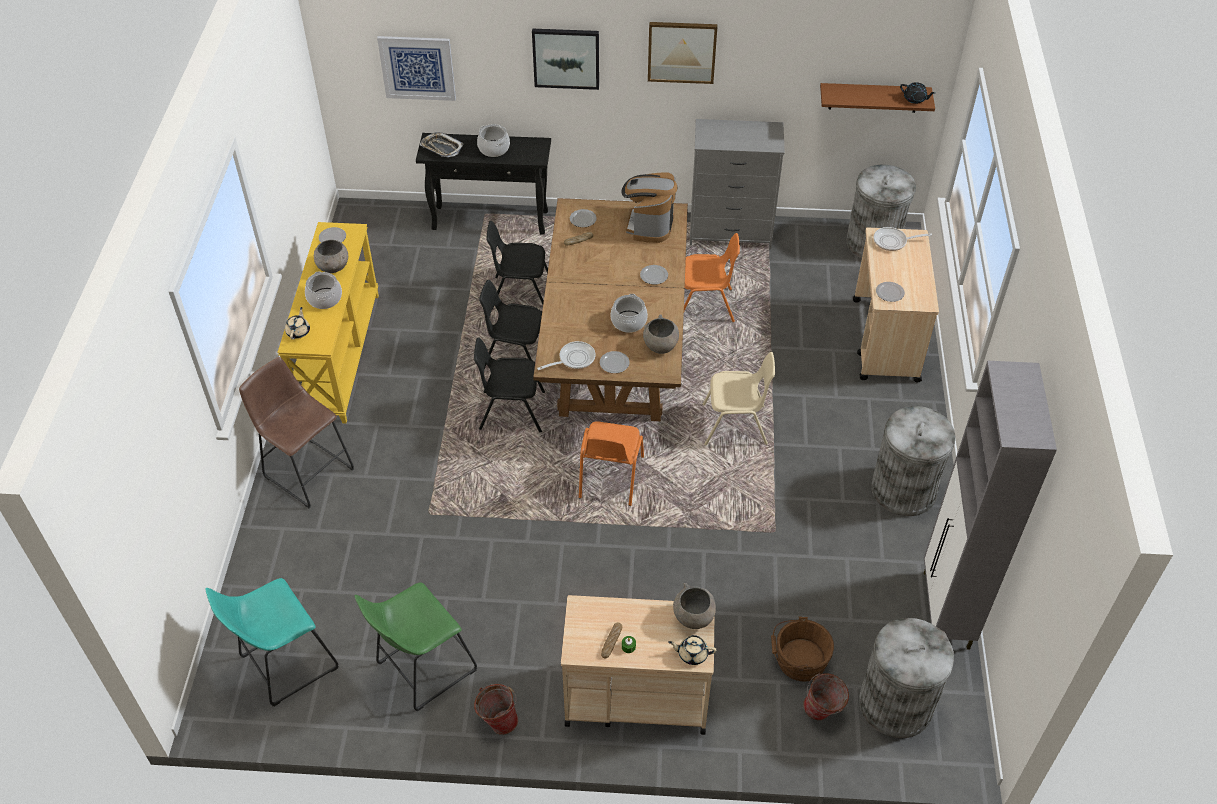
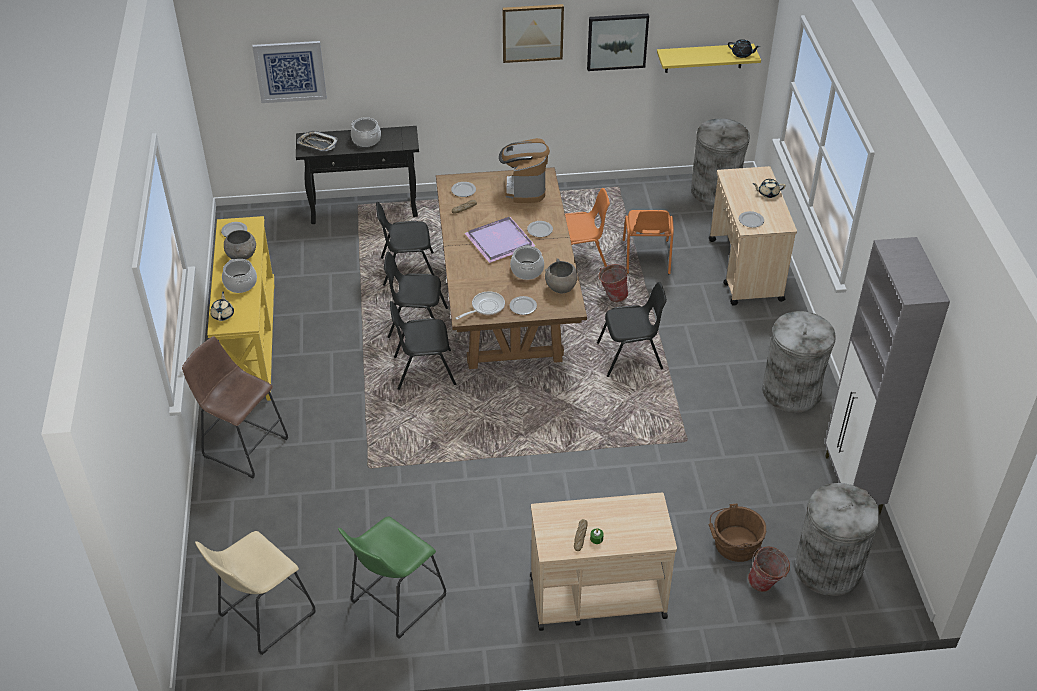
camera: 10 degrees left, 5 degrees down
(284, 664) = (262, 617): turquoise stool -> beige stool
(498, 720) = (476, 635): bucket -> bucket (612, 296)
(566, 58) = (428, 48): picture -> picture (617, 41)
(609, 284) = (501, 241): none -> purple tray
(610, 478) = (528, 415): orange chair -> orange chair (646, 257)
(692, 654) = (654, 536): beige teapot -> beige teapot (768, 193)
(693, 618) = (648, 507): grey bowl -> none
(730, 232) = (586, 196): grey dresser -> none
(736, 425) = (631, 356): beige chair -> black chair
(873, 97) = (704, 58): brown shelf -> yellow shelf
(893, 241) = (743, 179): frying pan -> none

